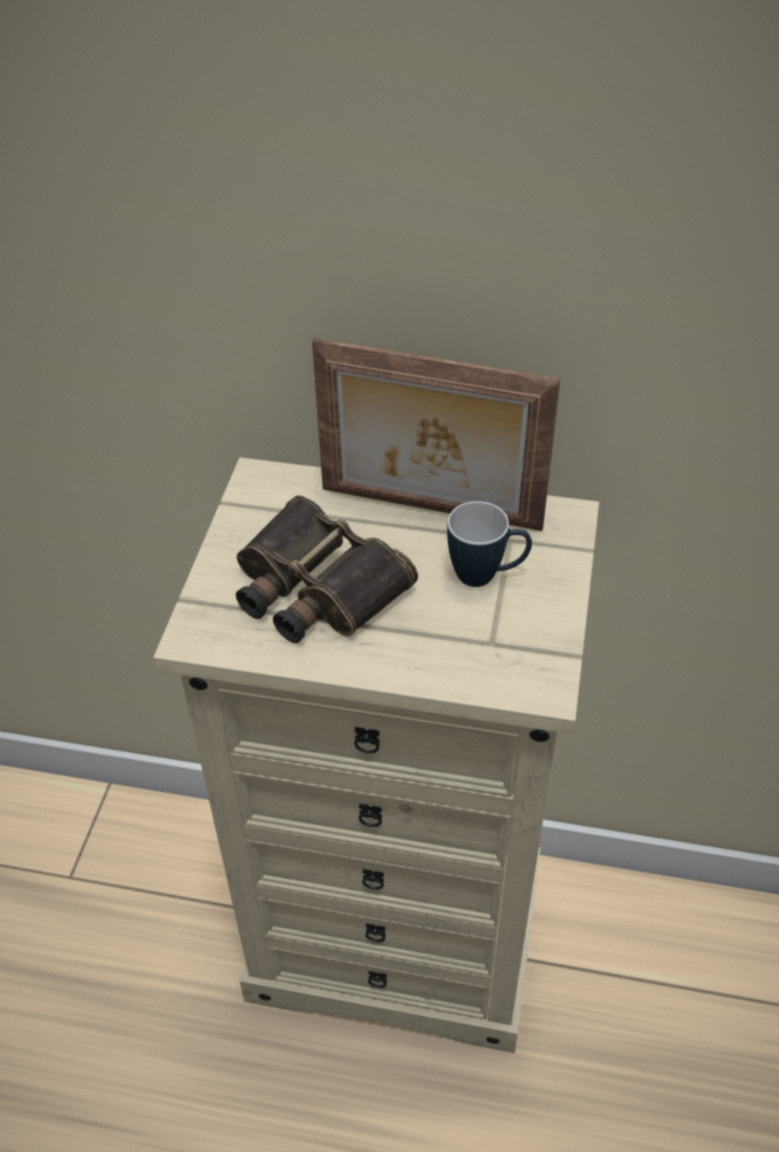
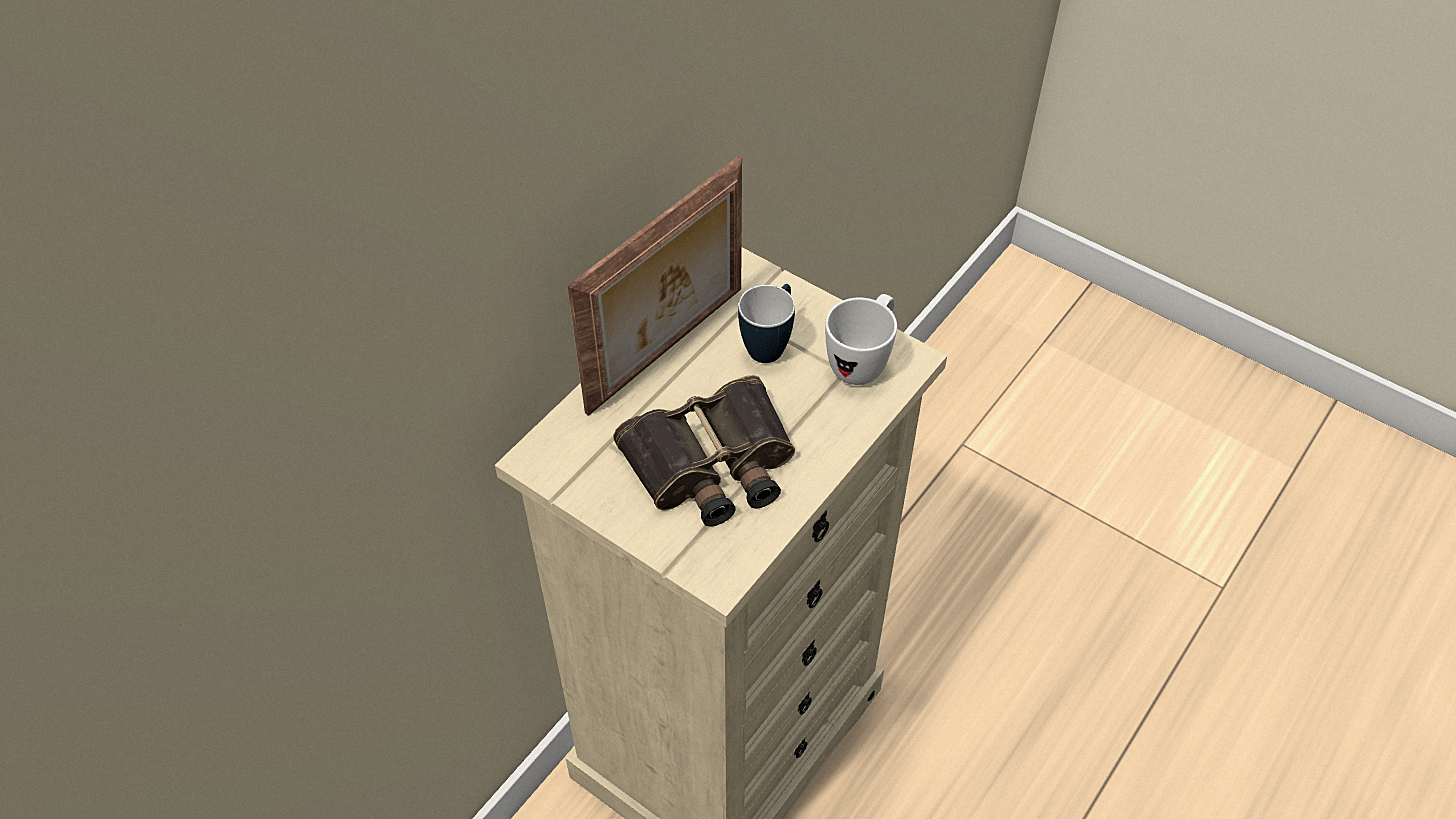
camera: 65 degrees left, 5 degrees up
(515, 652) = (862, 361): none -> white mug

